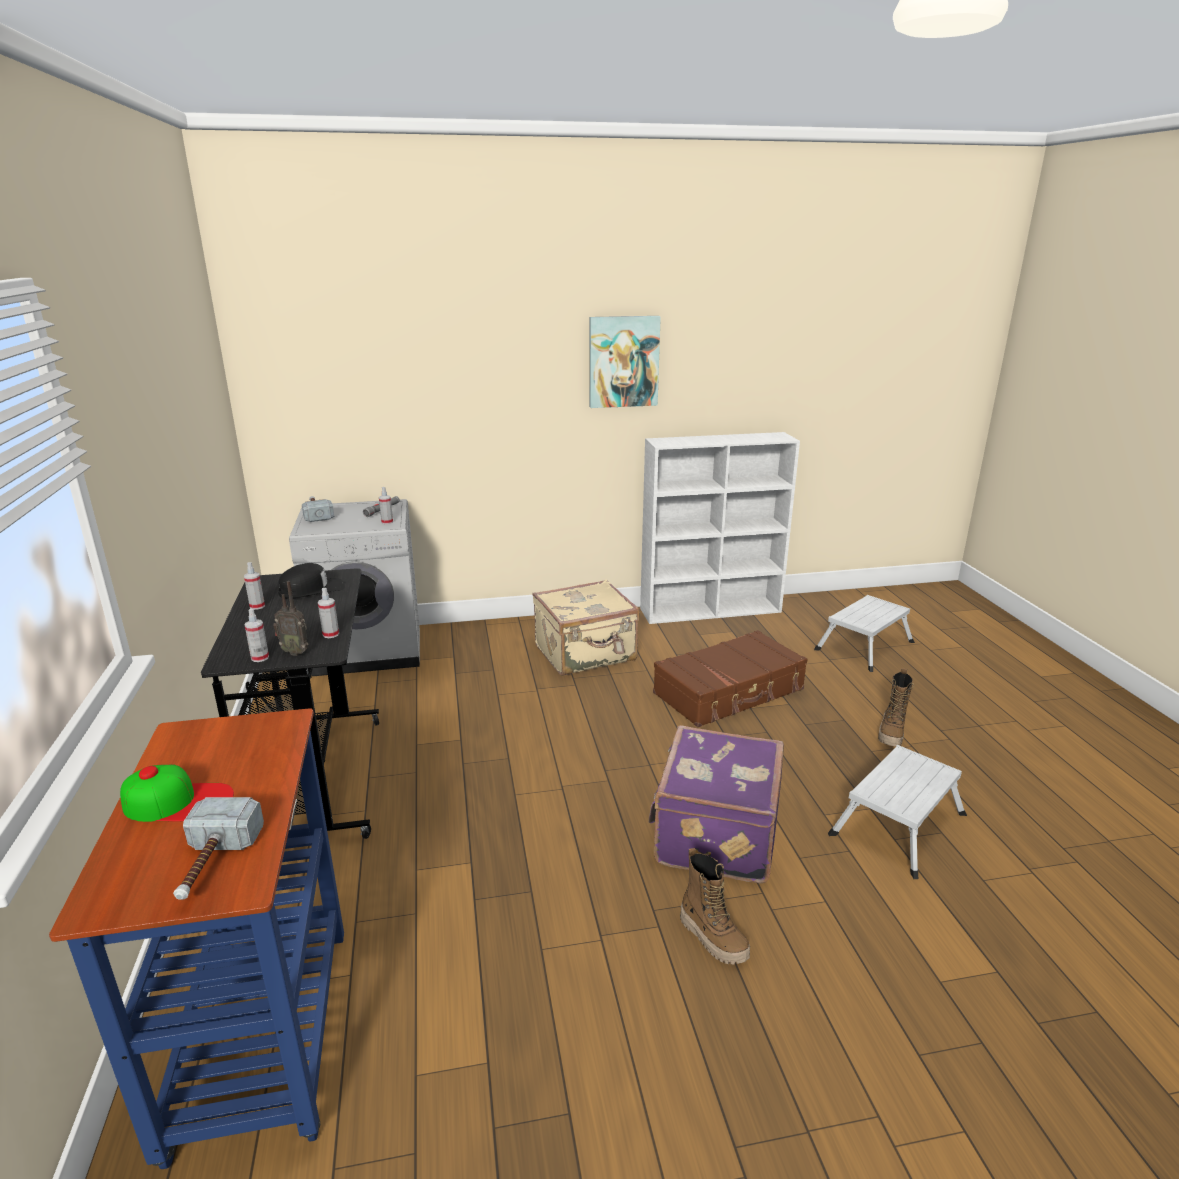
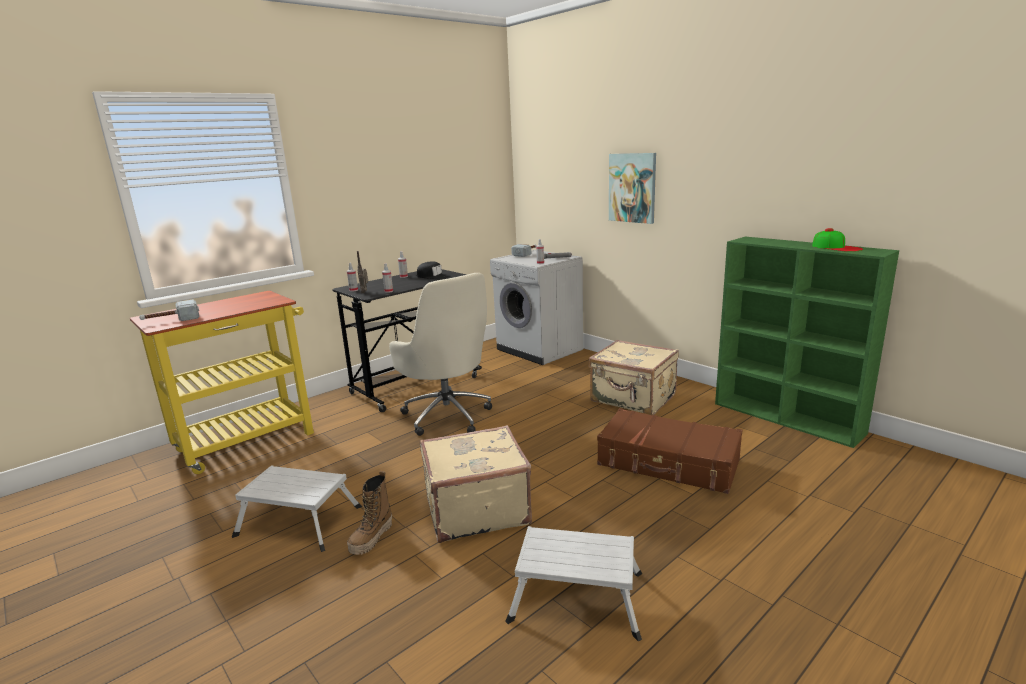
camera: 60 degrees right, 5 degrees down
(178, 801) = (212, 306): cap -> cap (836, 247)
(263, 1034) = (248, 442): blue cart -> yellow cart
(465, 783) = (448, 416): none -> beige office chair
(623, 361) = (733, 165): picture -> picture (632, 188)
(711, 610) = (788, 418): white bookcase -> green bookcase
(714, 835) = (475, 509): purple suitcase -> beige suitcase
(864, 646) = (877, 508): white step ladder -> white step ladder (298, 521)
(891, 733) = (726, 562): boot -> none

